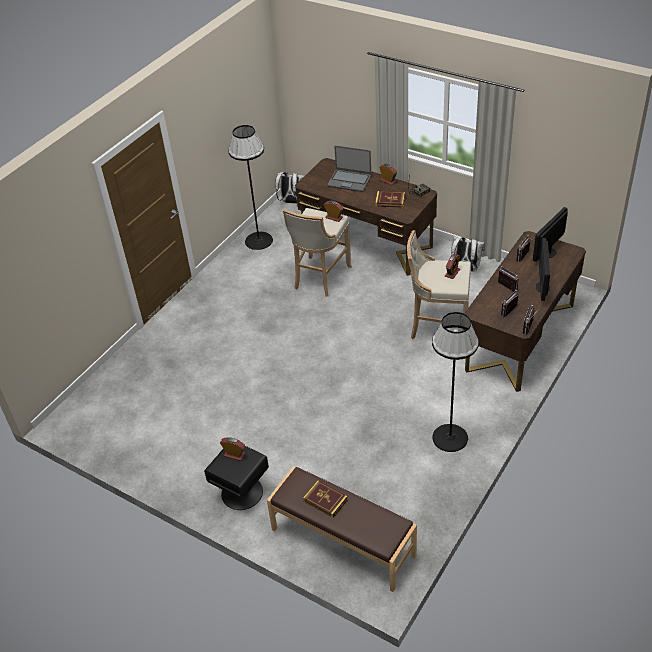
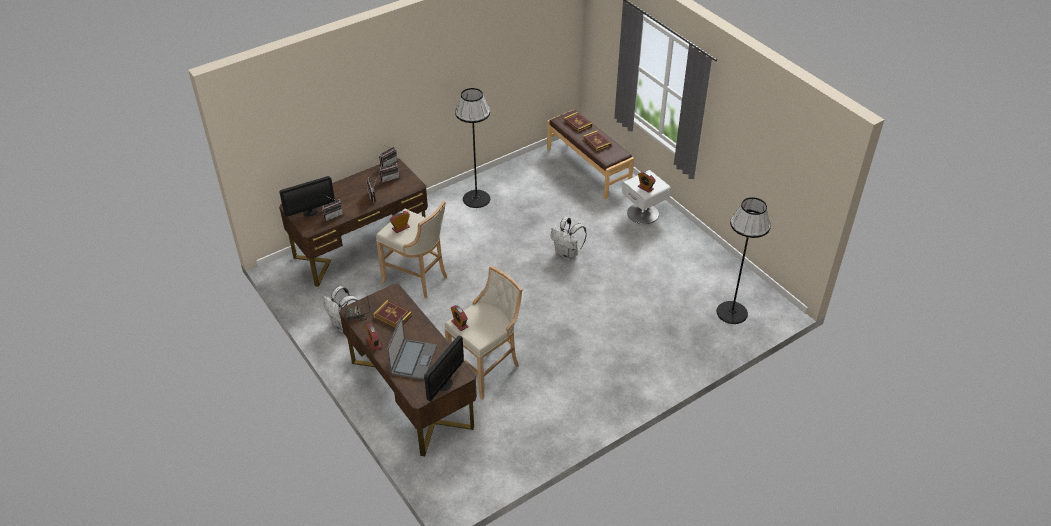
camera: 160 degrees left, 0 degrees up
(241, 493) = (643, 213): black nightstand -> white nightstand
(258, 241) = (525, 446): black floor lamp -> black floor lamp (732, 312)
(291, 202) = (455, 494): white backpack -> white backpack (567, 254)
(349, 181) = (413, 360): laptop -> laptop turned 60 degrees clockwise
(368, 526) = (577, 124): none -> book
(542, 287) = (346, 187): monitor -> monitor (444, 384)

